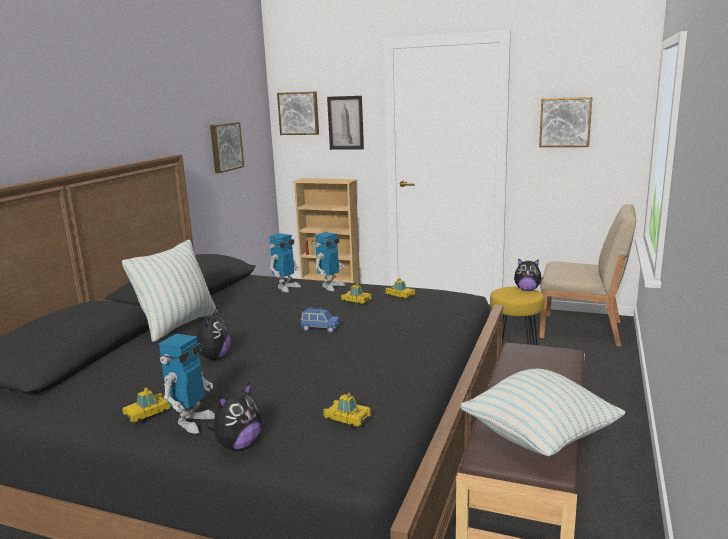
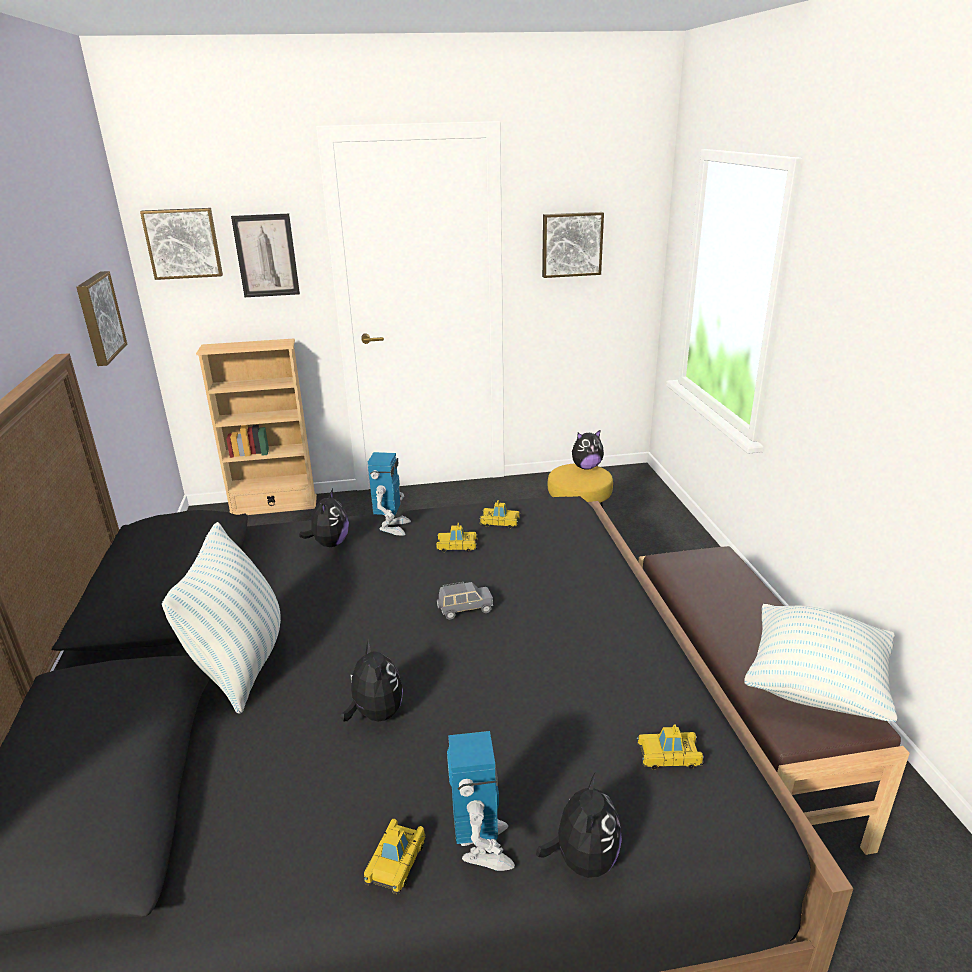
camera: 30 degrees left, 10 degrees up
(286, 287) = (329, 544): toy robot -> plush toy
(320, 329) = (465, 610): blue toy car -> grey toy car
(582, 330) = (614, 492): beige chair -> none

